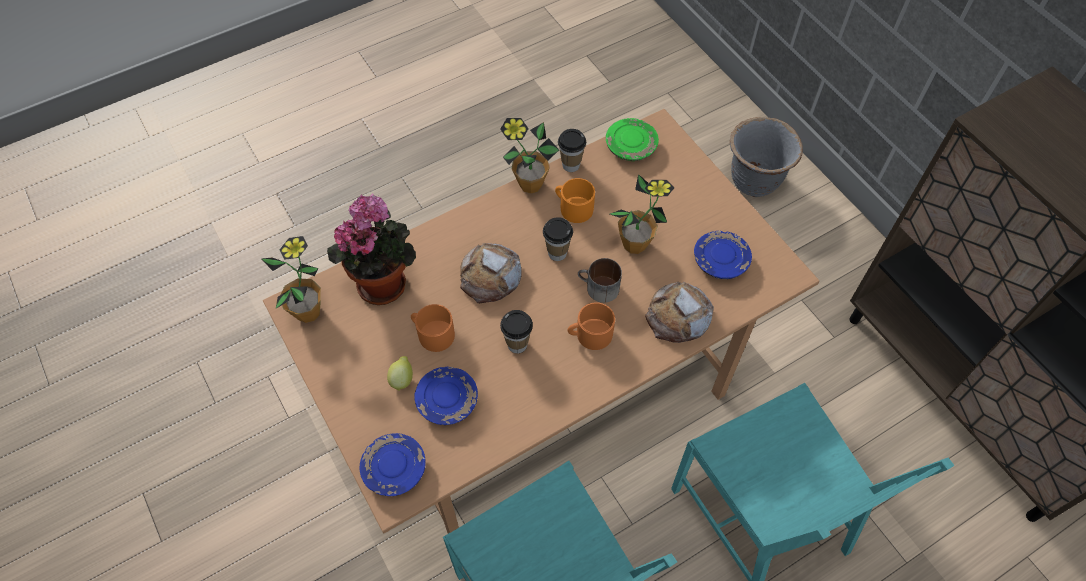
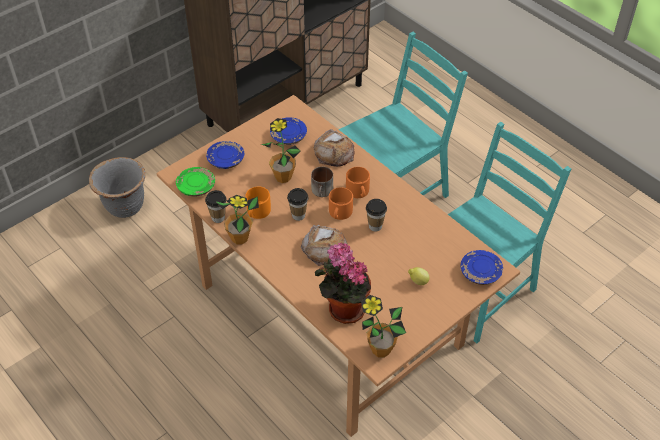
camera: 100 degrees left, 10 degrees down
(432, 333) = (379, 272): orange mug -> orange mug (339, 213)
(447, 401) = (426, 255): blue plate -> blue plate (225, 160)

